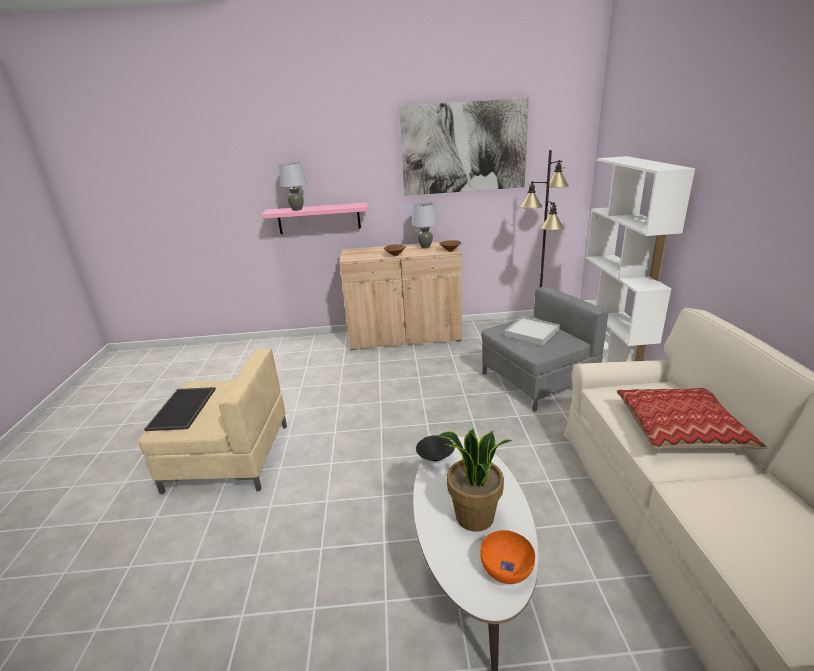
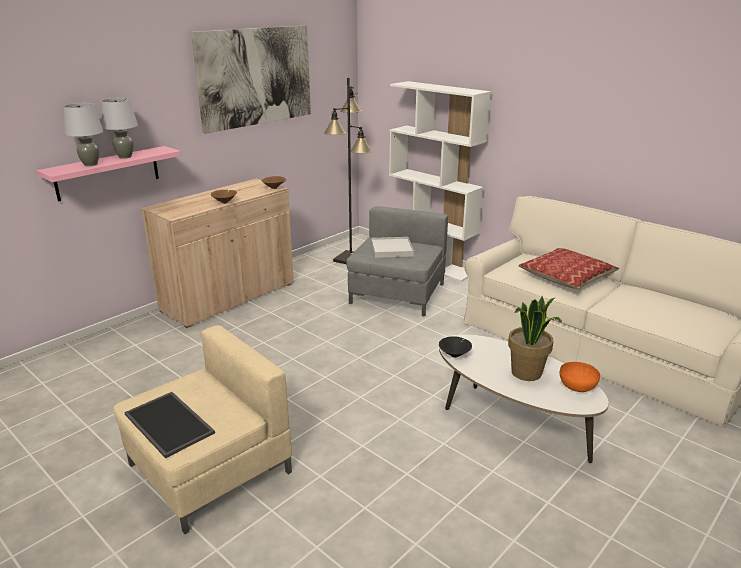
camera: 45 degrees left, 0 degrees up
(425, 247) = (239, 189): grey table lamp -> grey table lamp (125, 157)

